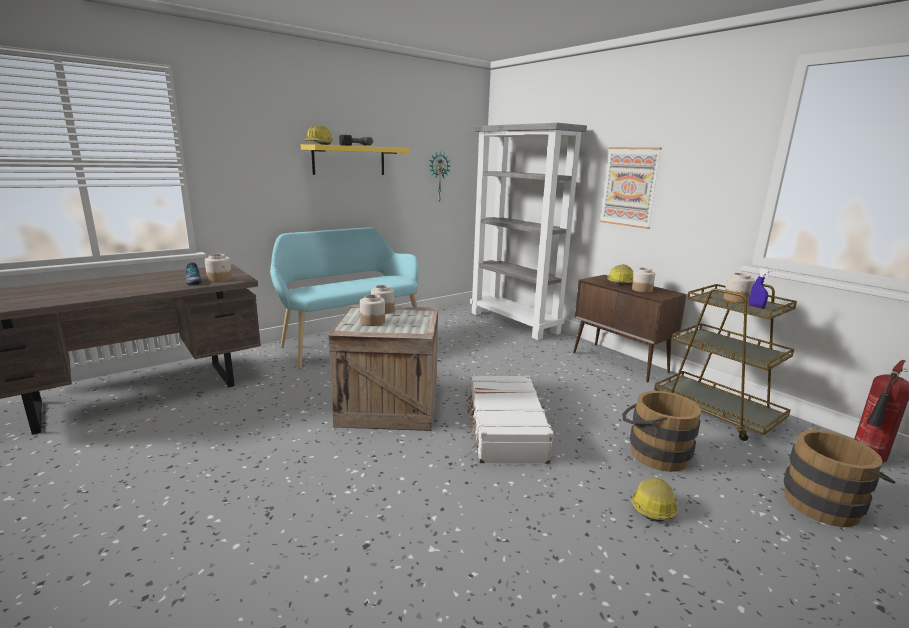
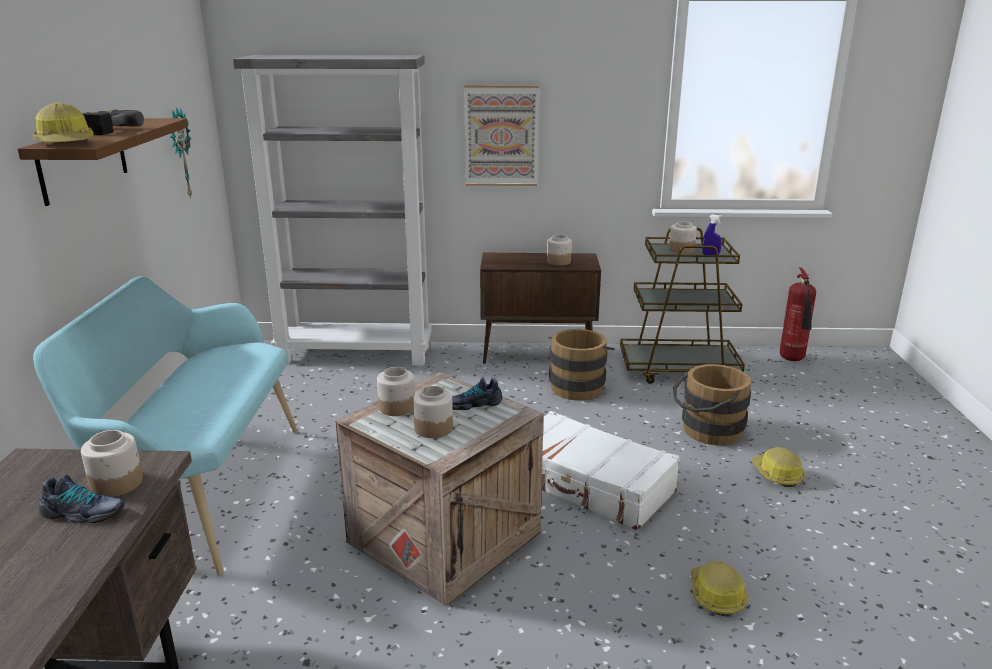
camera: 50 degrees left, 5 degrees up
(349, 160) = (83, 159): yellow shelf -> brown shelf
(414, 322) = (473, 404): none -> shoe
(621, 282) = (522, 258): hard hat -> hard hat (716, 595)
(825, 503) = (825, 406): brown bucket -> brown bucket (578, 386)

